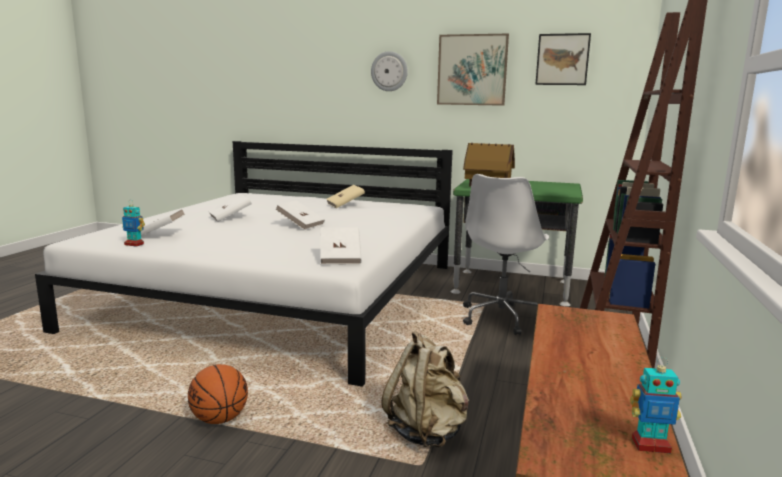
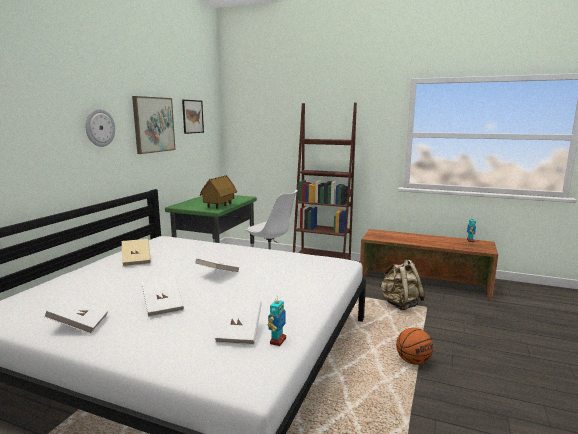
camera: 85 degrees left, 0 degrees up
(340, 258) = (322, 262): white book -> white book (79, 325)

